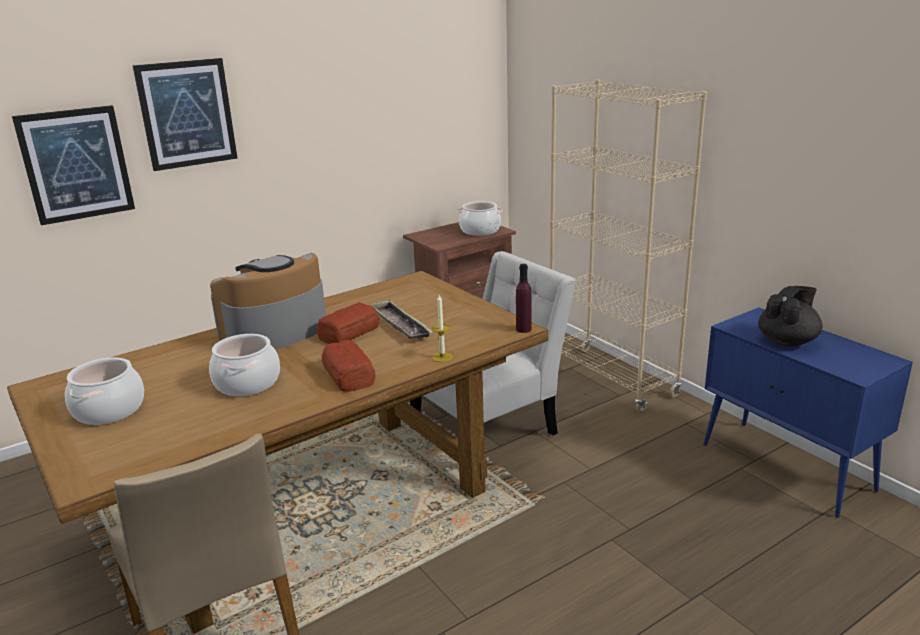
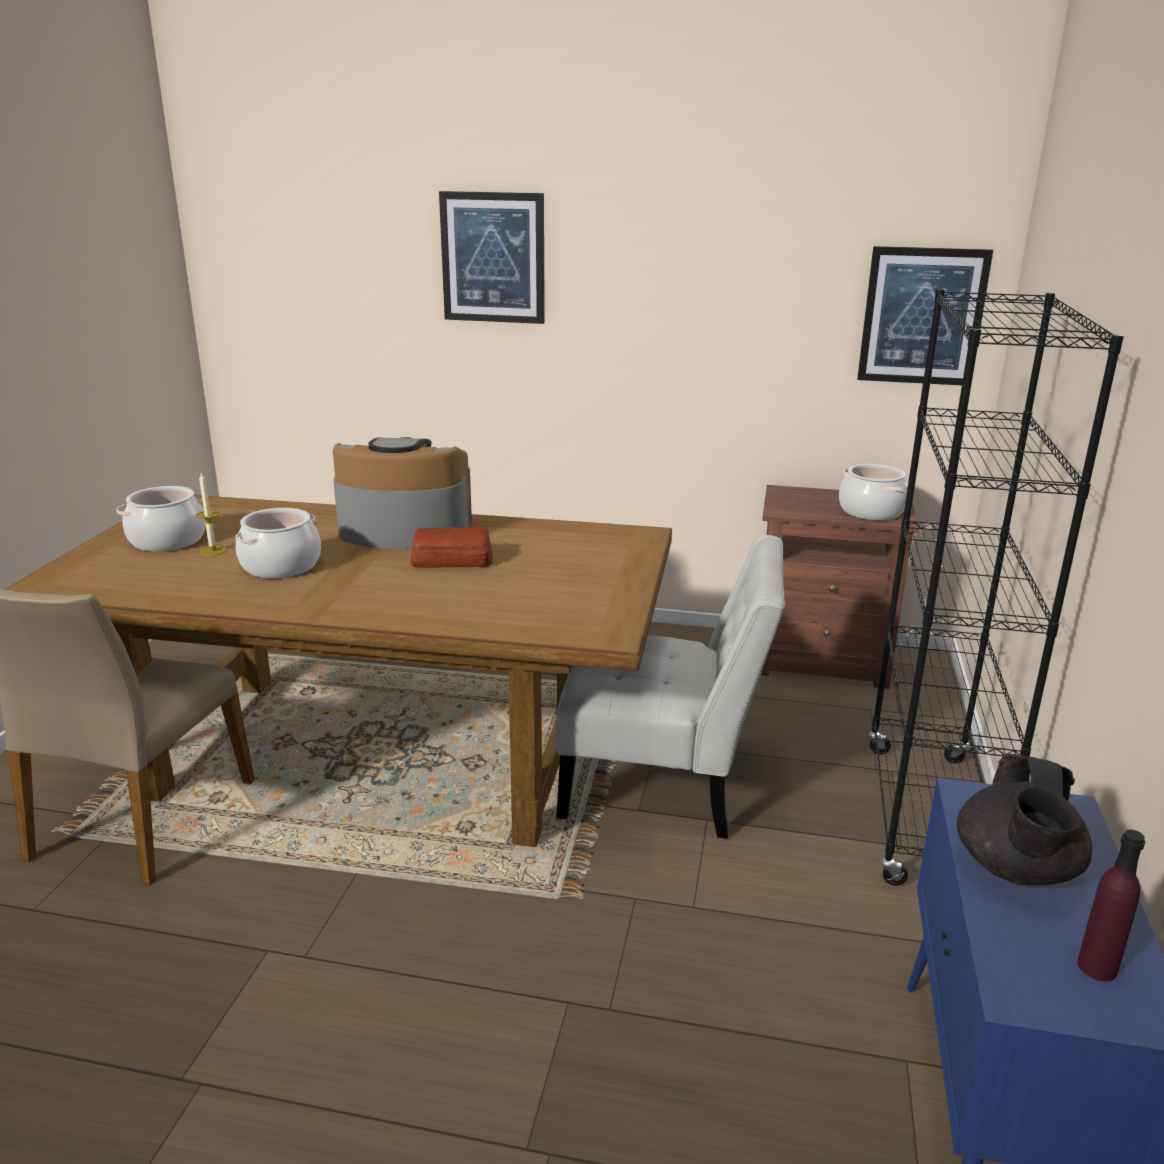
camera: 45 degrees right, 0 degrees up
(76, 164) = (369, 295): picture -> picture (922, 316)
(349, 374) = (358, 598): bread -> none
(400, 325) = (510, 574): tray -> none
(442, 357) = (465, 625): candle -> candle (213, 551)
(523, 329) = (612, 639): purple bottle -> purple bottle (1097, 967)
(611, 379) = (926, 818): beige bookcase -> black bookcase
(787, 341) = (1016, 870): black teapot -> black teapot turned 105 degrees clockwise

